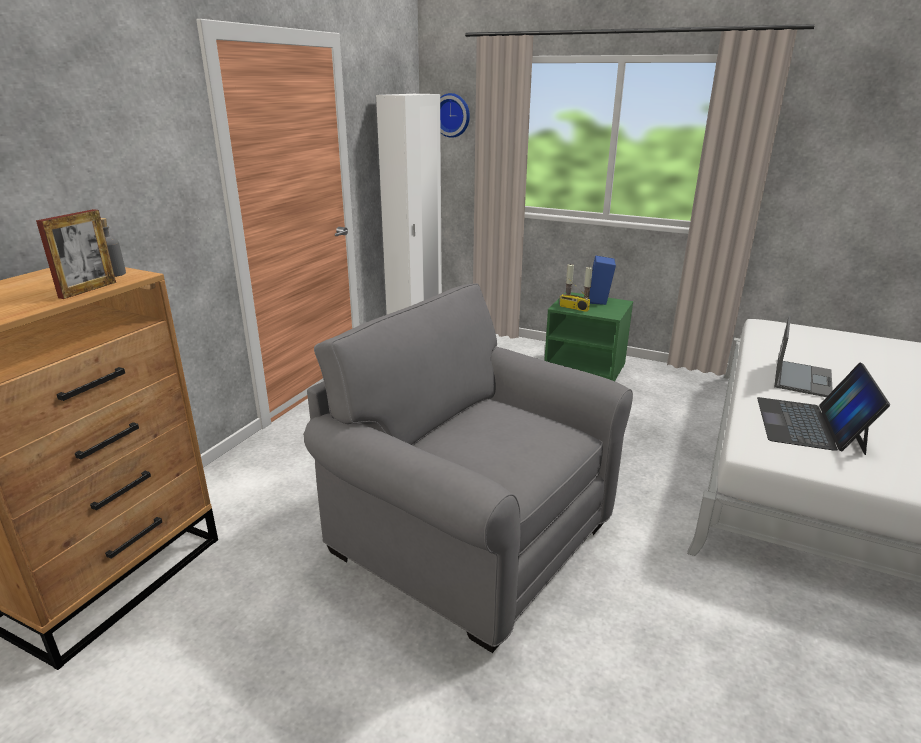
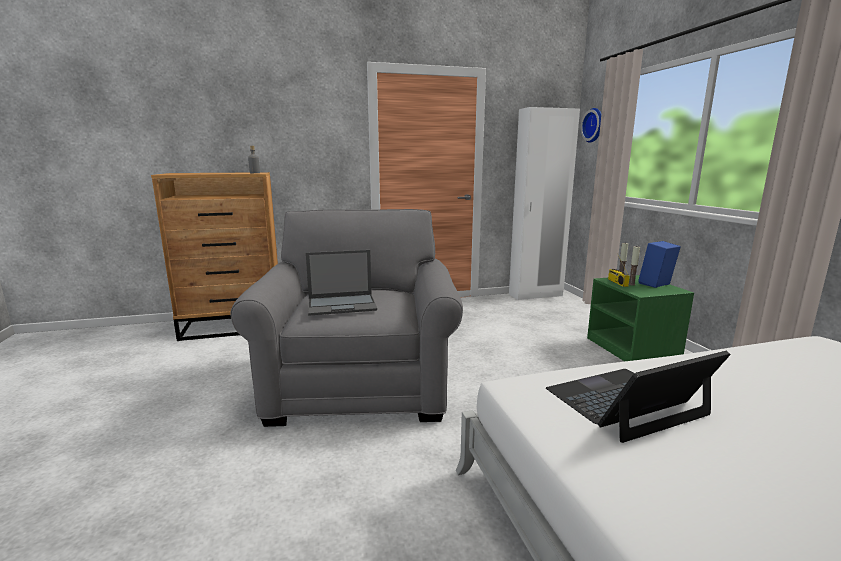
camera: 50 degrees right, 10 degrees down
(88, 290) = (229, 173): picture frame -> none
(802, 378) = (732, 382): laptop -> laptop (342, 305)

